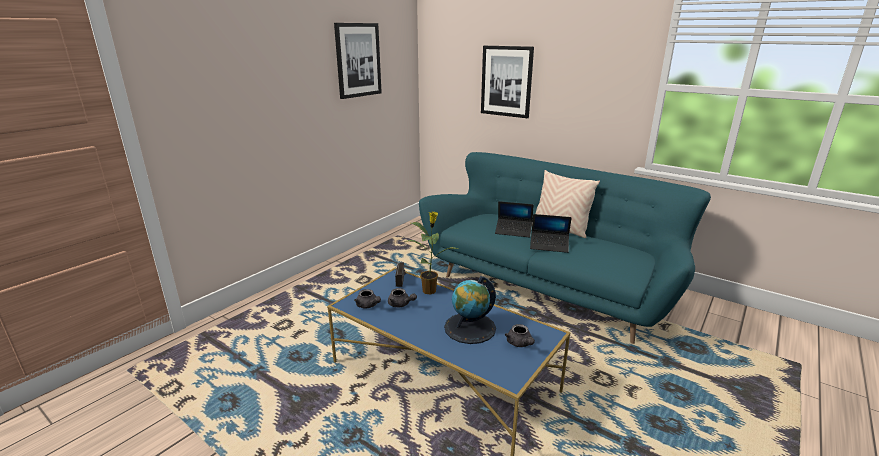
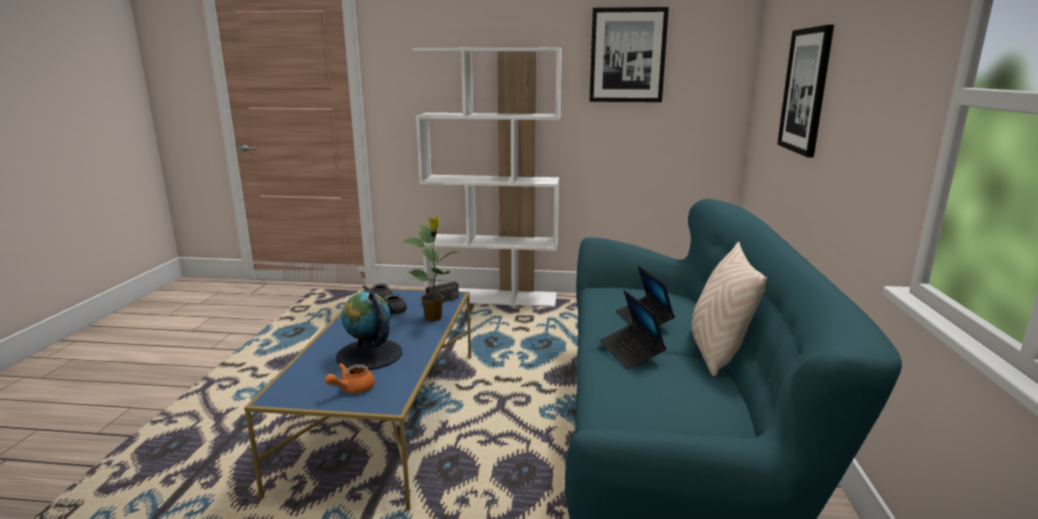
camera: 60 degrees right, 5 degrees down
(310, 280) = (493, 298): none -> white bookcase
(520, 344) = (352, 389): grey teapot -> orange teapot

